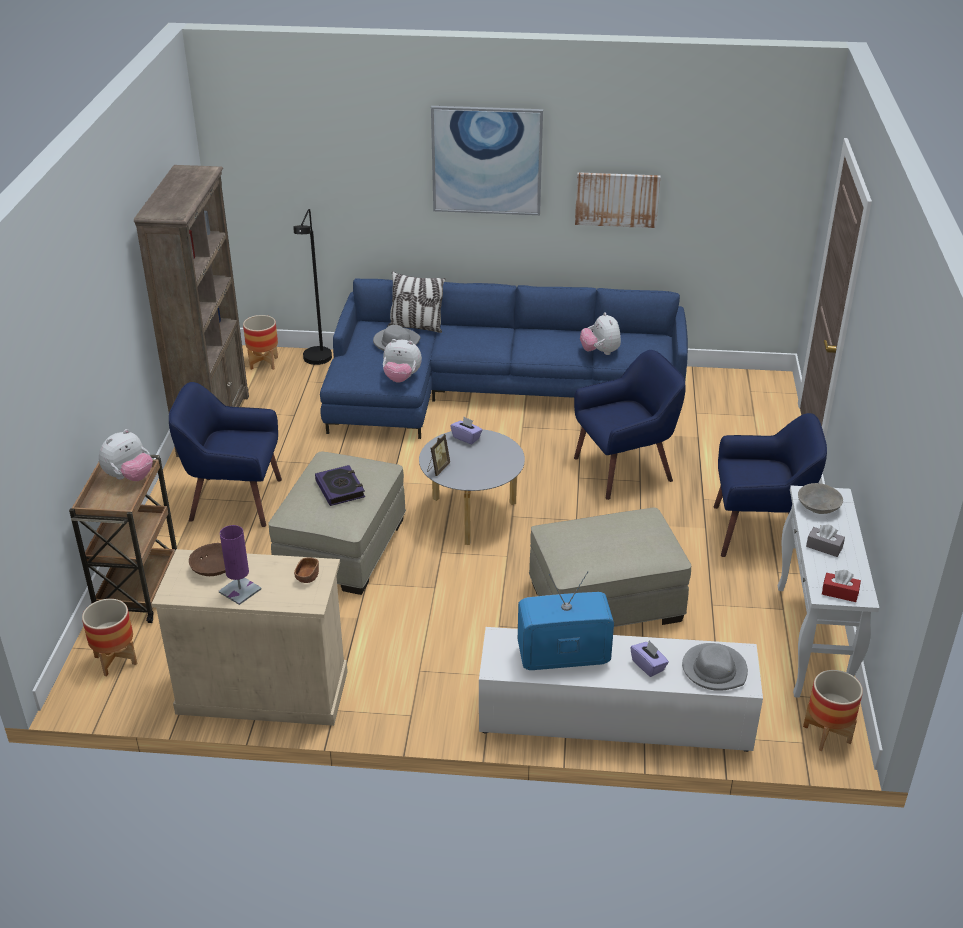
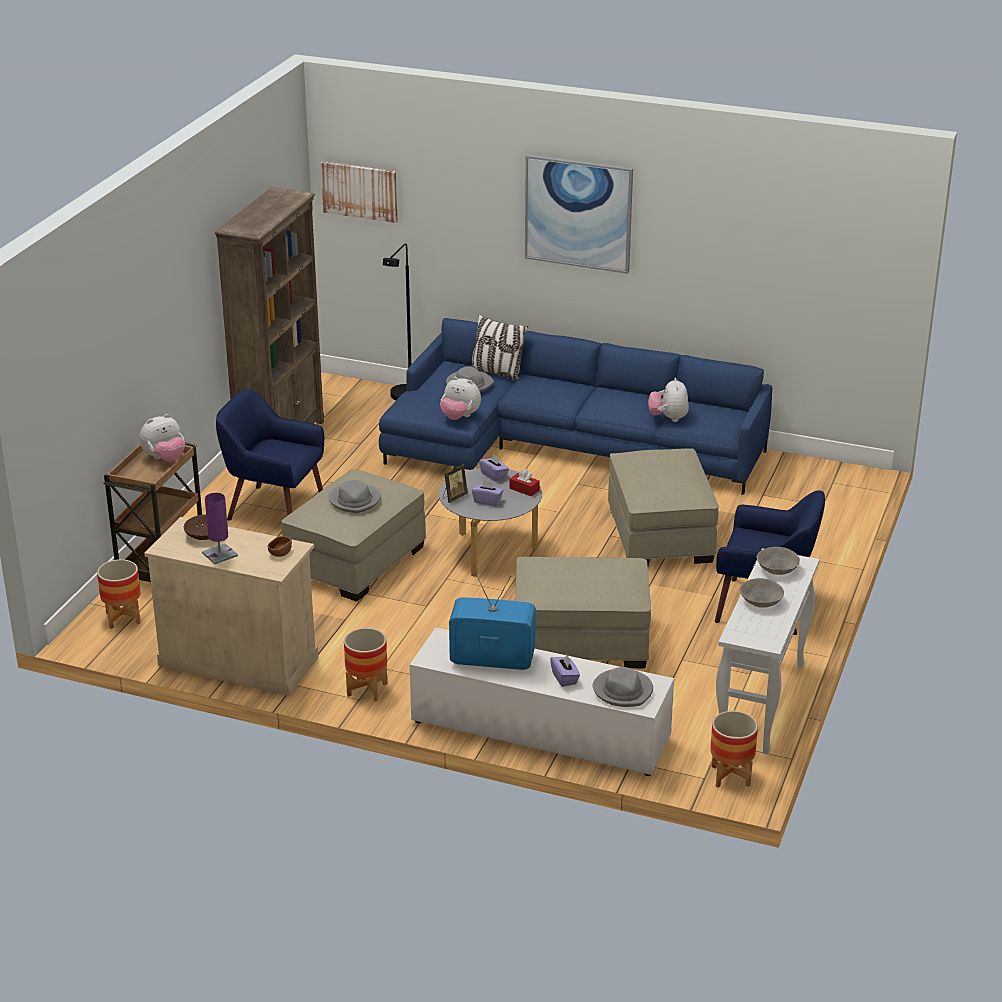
camera: 15 degrees right, 5 degrees down
(263, 363) = (350, 394): planter -> planter (367, 689)
(340, 489) = (355, 500): book -> grey hat
(473, 467) = (487, 501): none -> purple tissue box
(617, 199) = (705, 265): picture -> picture (360, 191)
(624, 469) = (660, 535): blue armchair -> beige ottoman
(824, 547) = (760, 601): grey tissue box -> grey bowl
(839, 592) = (750, 637): red tissue box -> red tissue box (524, 489)

